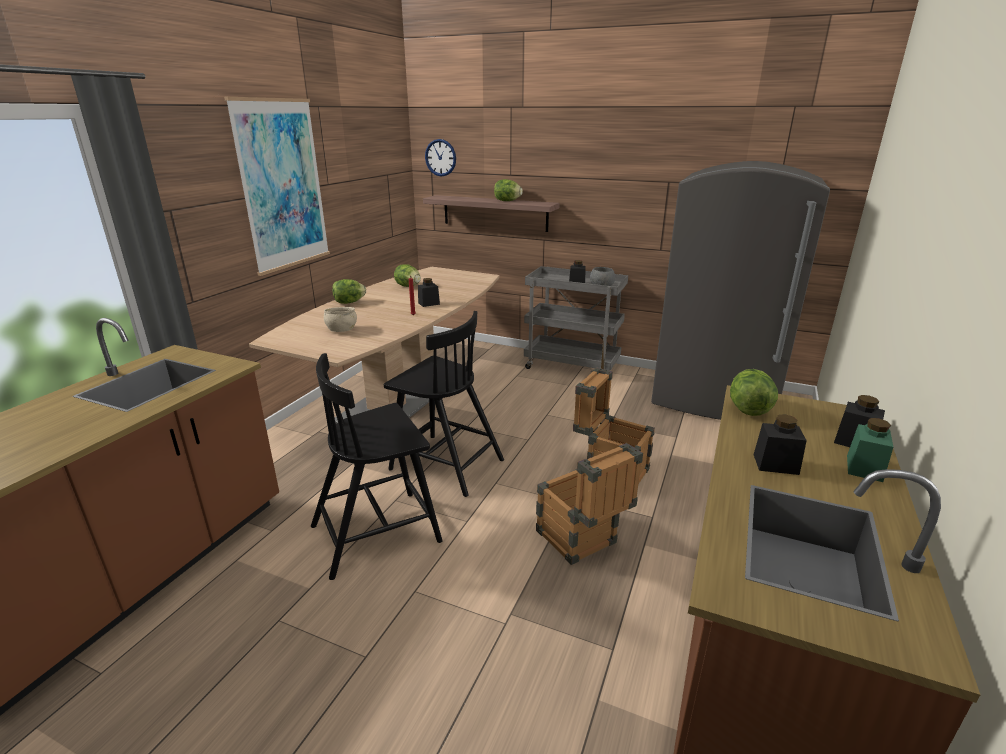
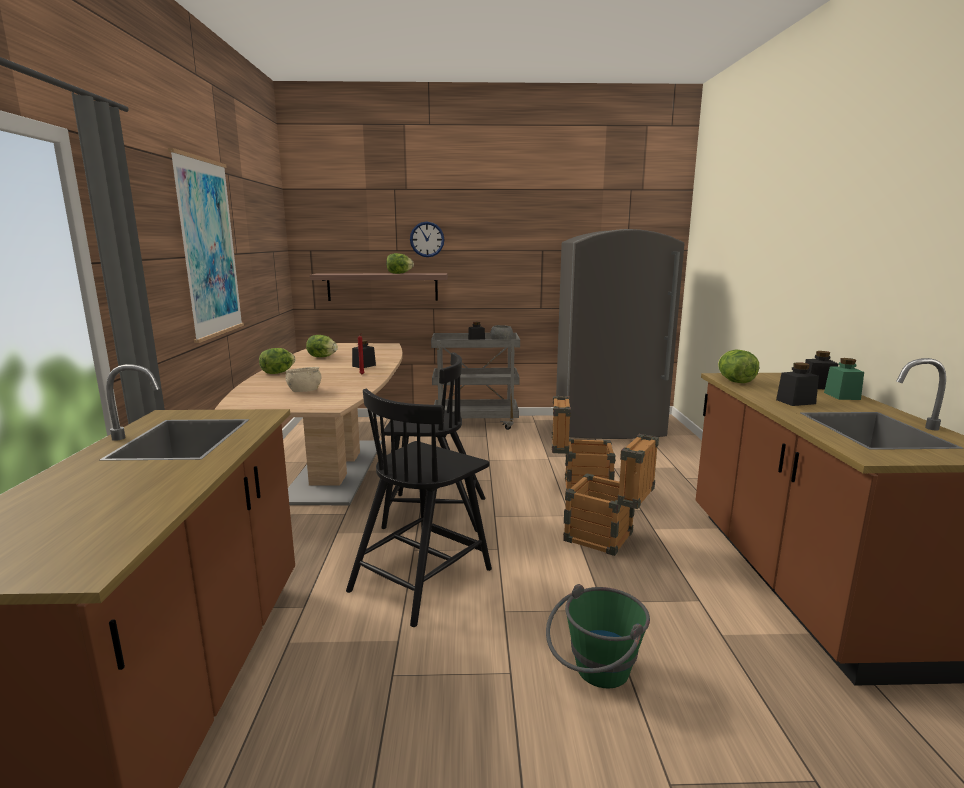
camera: 25 degrees left, 10 degrees down
(433, 690) = (595, 674): none -> green bucket
(440, 157) = (321, 236): wall clock -> wall clock (427, 239)

